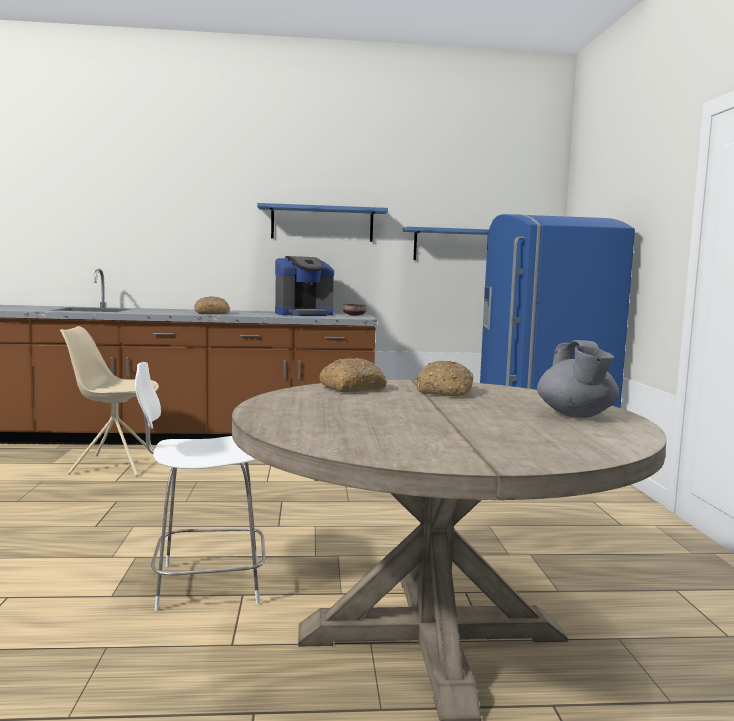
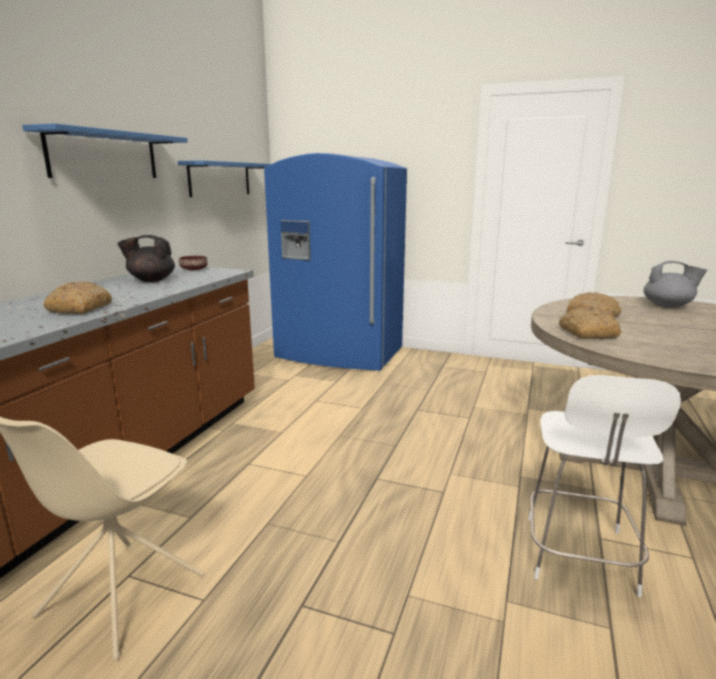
camera: 65 degrees left, 10 degrees up
(304, 314) = (151, 280): coffee machine -> black teapot

